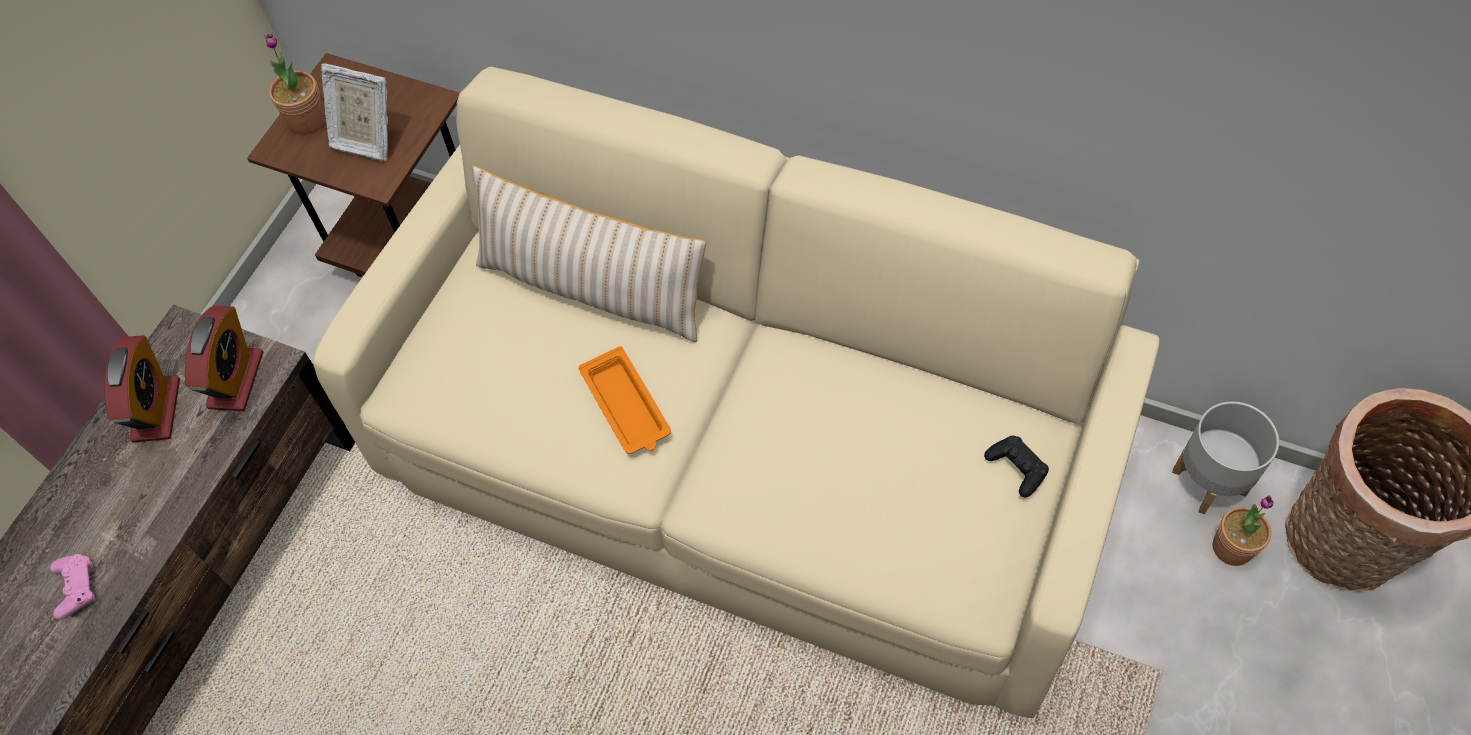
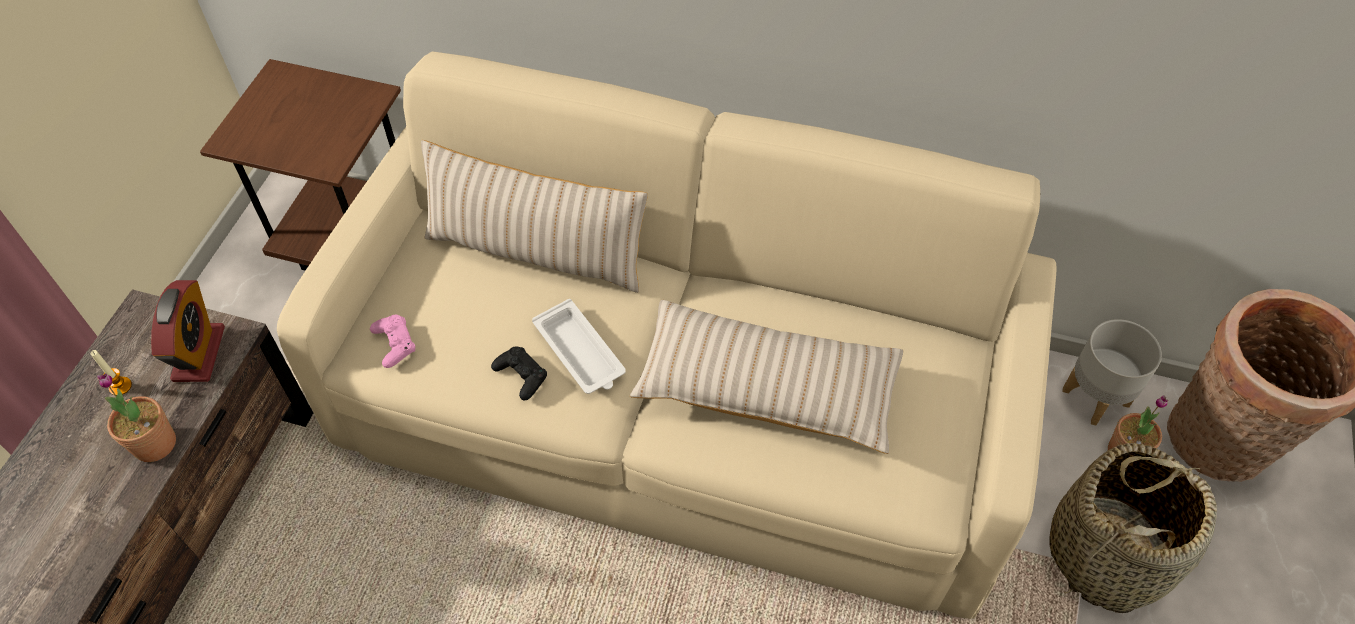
camera: 10 degrees left, 5 degrees down
(76, 587) = (45, 561): pink game controller -> pink game controller (394, 344)
(156, 410) = (120, 386): alarm clock -> candle
(307, 120) = (256, 116): potted plant -> potted plant (155, 444)
(366, 139) = (314, 129): picture frame -> none
(626, 406) = (580, 352): orange tray -> white tray
(820, 462) = (766, 389): none -> beige pillow
(1016, 468) = (945, 382): black game controller -> black game controller (521, 376)
(1193, 660) = (1108, 554): none -> basket

